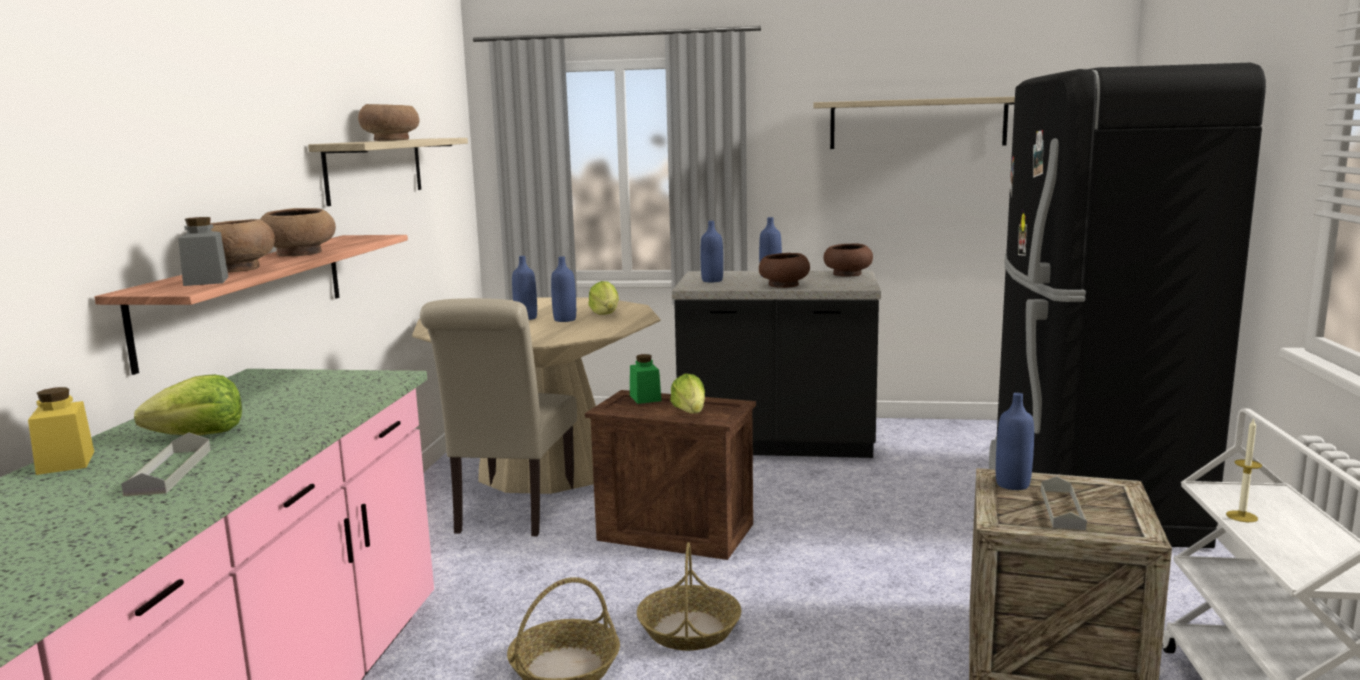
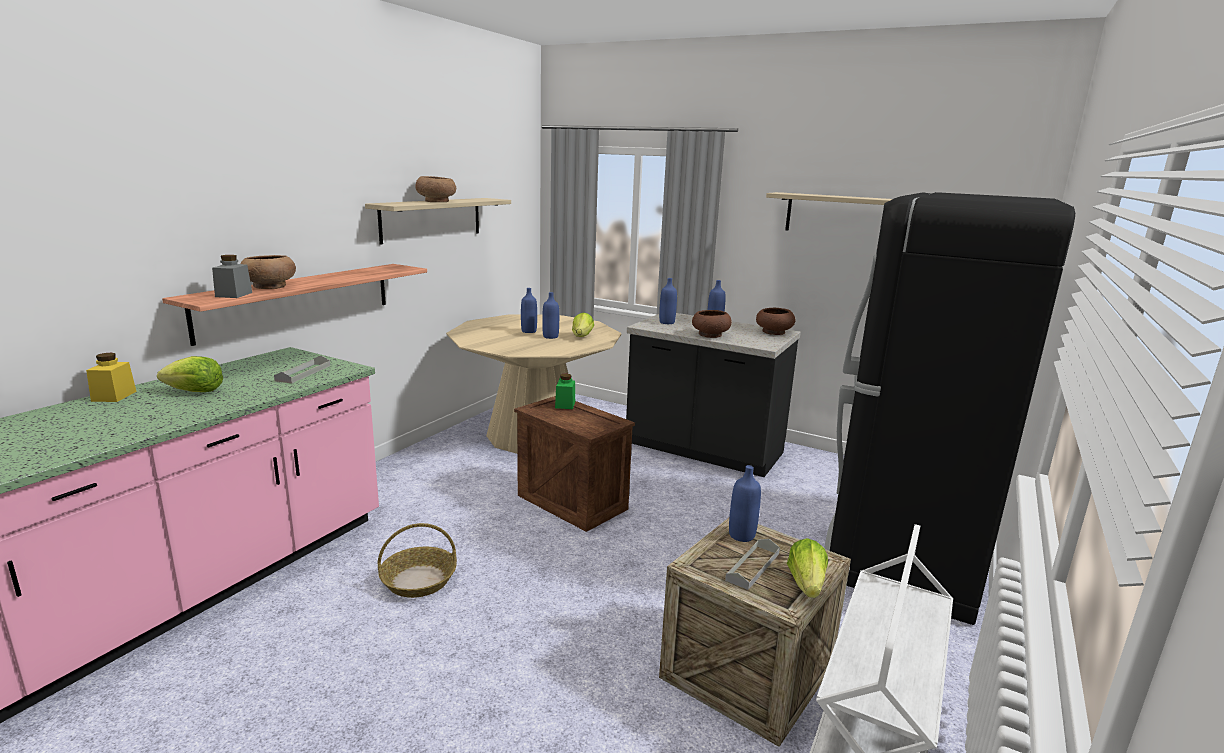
camera: 20 degrees right, 5 degrees up
(169, 471) = (145, 414): grey tray -> grey tray (303, 373)
(300, 253) = (331, 278): brown bowl -> none
(512, 512) = (486, 462): beige chair -> none
(689, 630) = (515, 576): basket -> none
(690, 412) = (579, 422): lettuce -> lettuce (806, 584)
(1241, 516) = (866, 617): candle -> none

